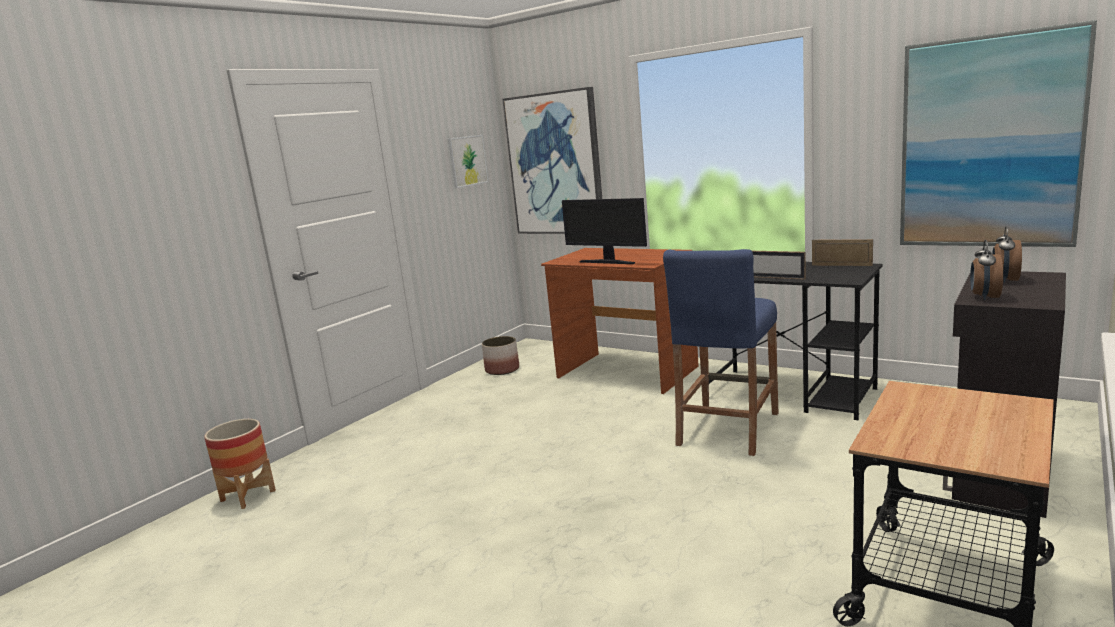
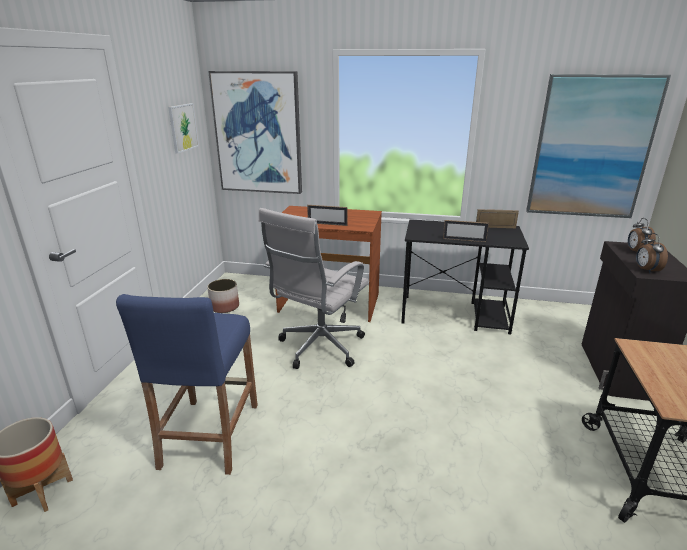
camera: 25 degrees left, 10 degrees up
(579, 414) = (318, 348): none -> white office chair
(607, 262) = (327, 224): monitor -> picture frame
(727, 428) = (435, 351): blue stool -> blue stool (209, 434)

